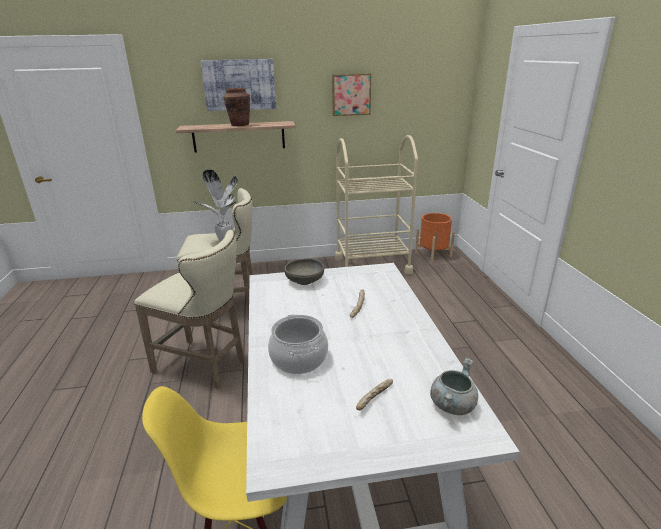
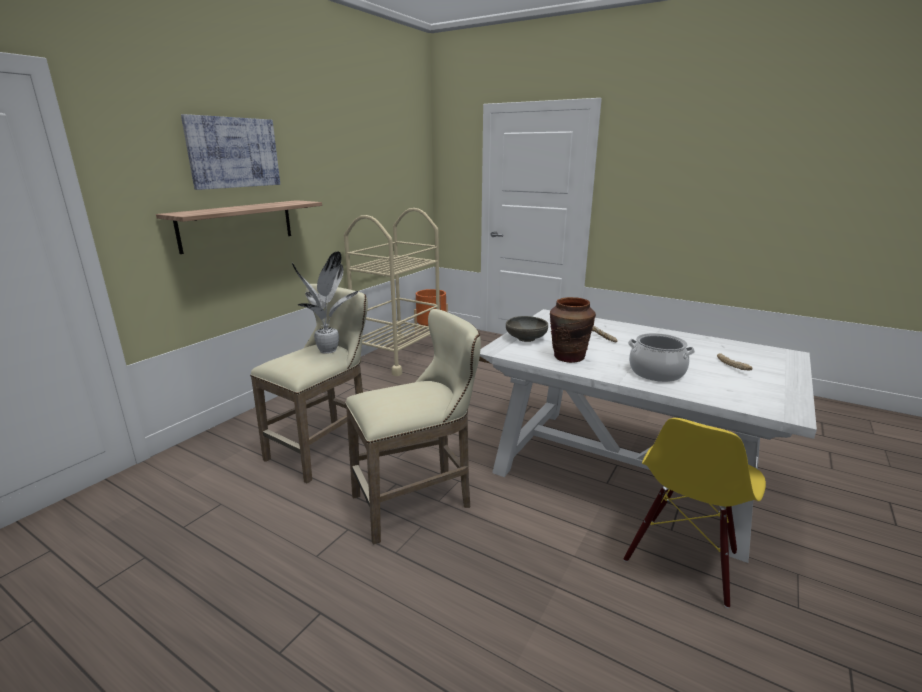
camera: 50 degrees left, 5 degrees down
(239, 125) = (253, 206): brown vase -> brown vase (568, 357)
(351, 94) = (346, 167): picture -> none
(452, 404) = (755, 351): grey cooking pot -> none

